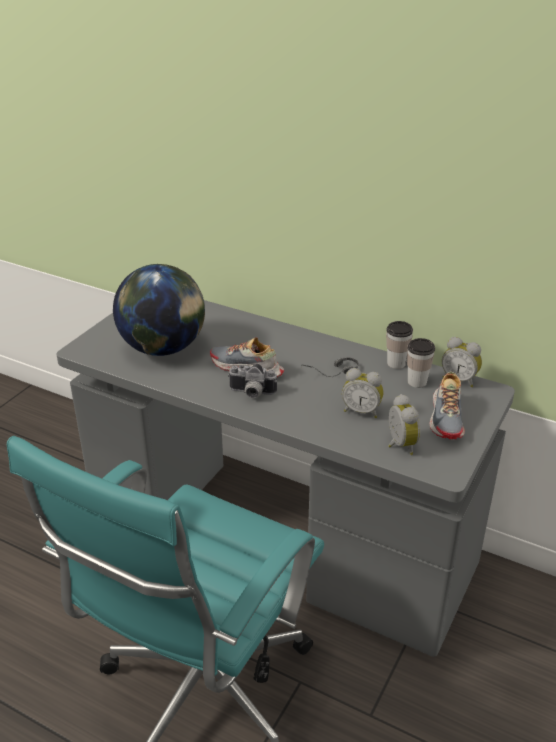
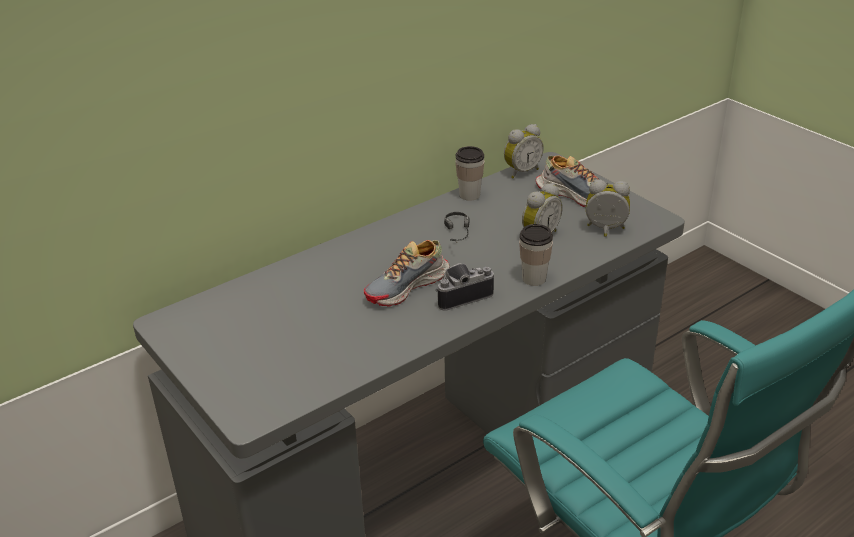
camera: 65 degrees left, 0 degrees up
(163, 349) = (312, 341): globe -> none
(251, 393) = (461, 295): camera -> camera turned 150 degrees counterclockwise
(417, 382) = (509, 193): cup -> cup (534, 278)

